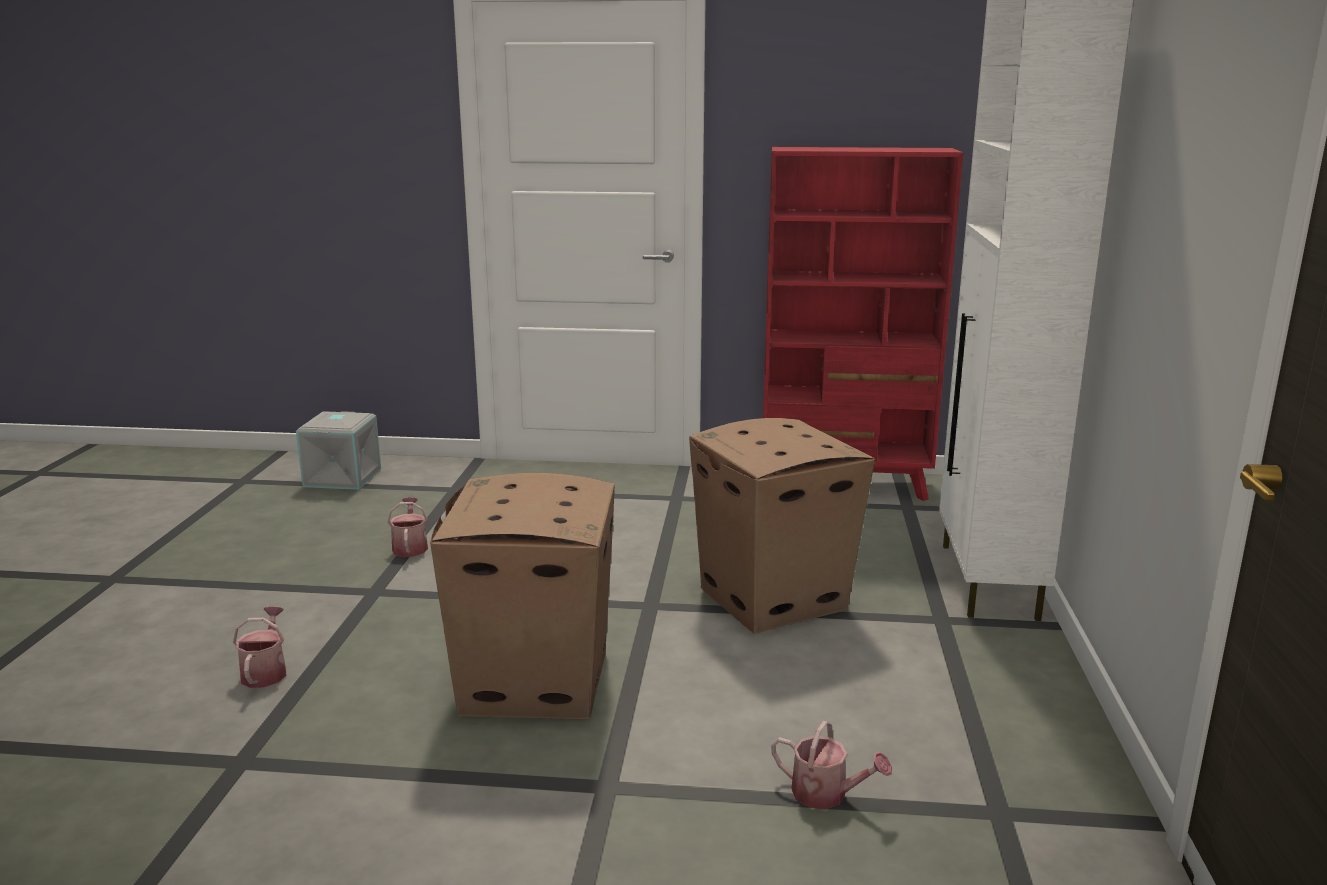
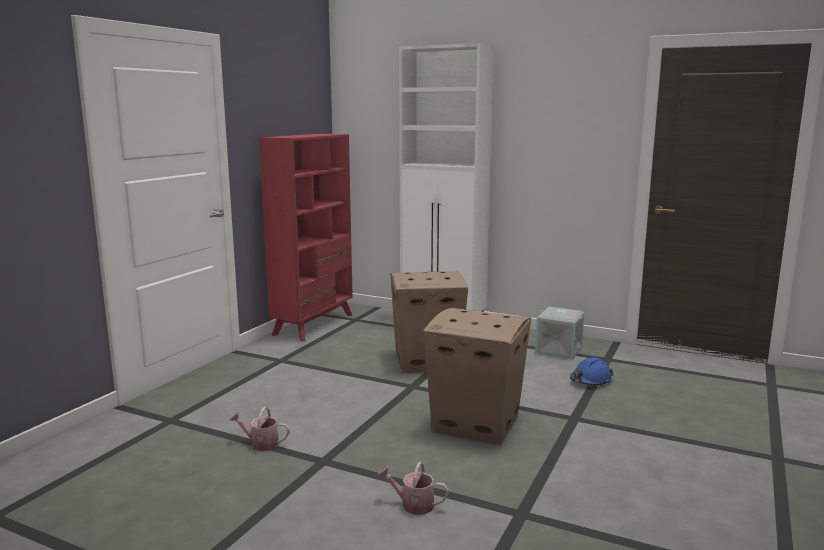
camera: 70 degrees left, 5 degrees down
(344, 478) = (72, 463): grey storage box -> grey storage box (559, 350)
(826, 794) = (590, 380): watering can -> blue hard hat

